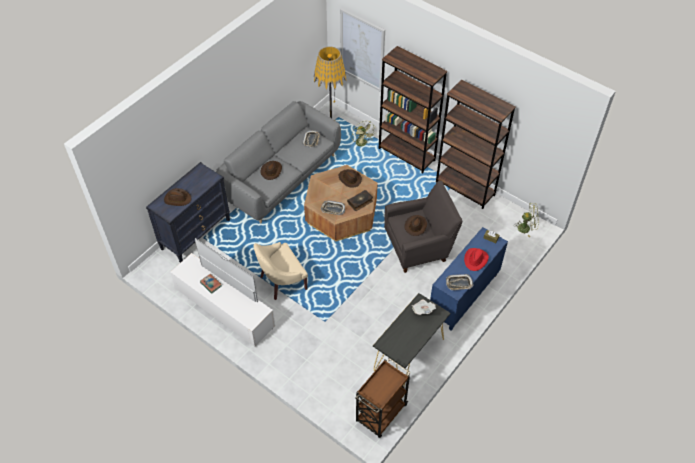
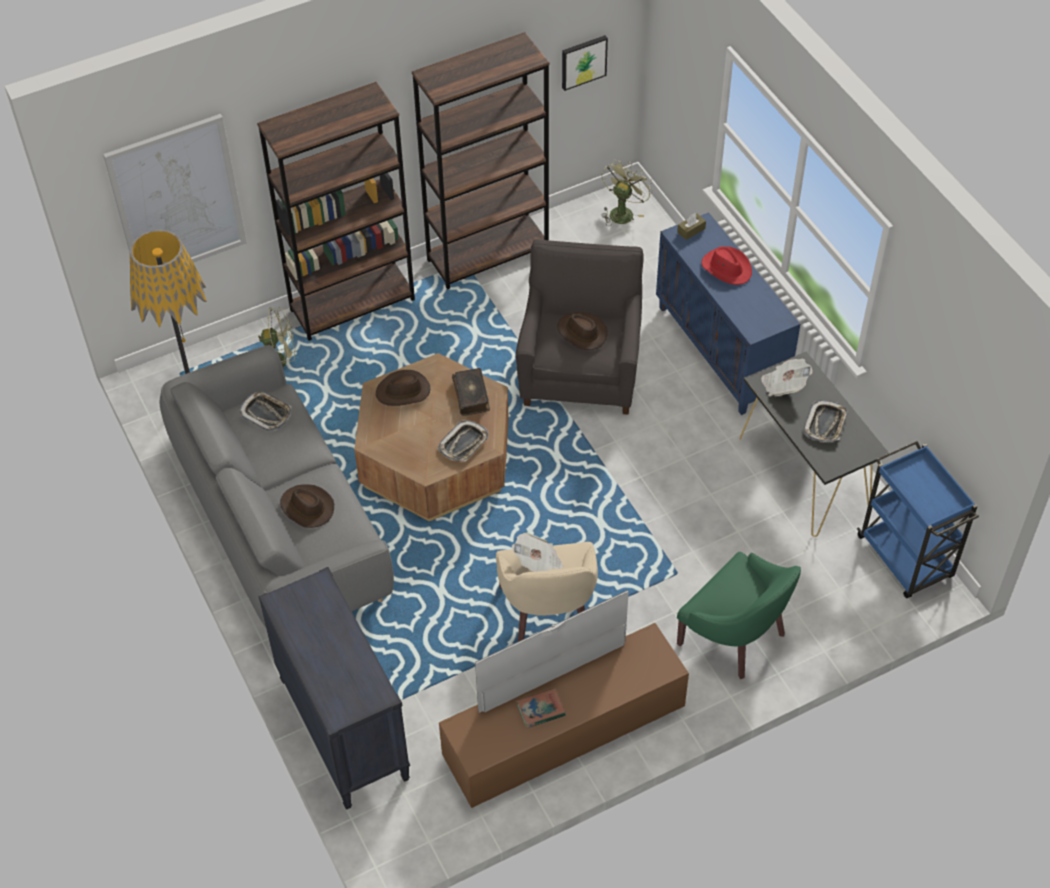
camera: 65 degrees left, 0 degrees up
(177, 199) = (342, 668): brown hat -> none
(223, 308) = (563, 733): white tv stand -> brown tv stand
(284, 257) = (538, 562): none -> newspaper
(301, 355) = (736, 636): none -> green armchair
(381, 414) = (906, 558): brown cart -> blue cart
(459, 283) = (766, 309): tray -> tray (825, 424)
(541, 146) = (583, 61): none -> picture

